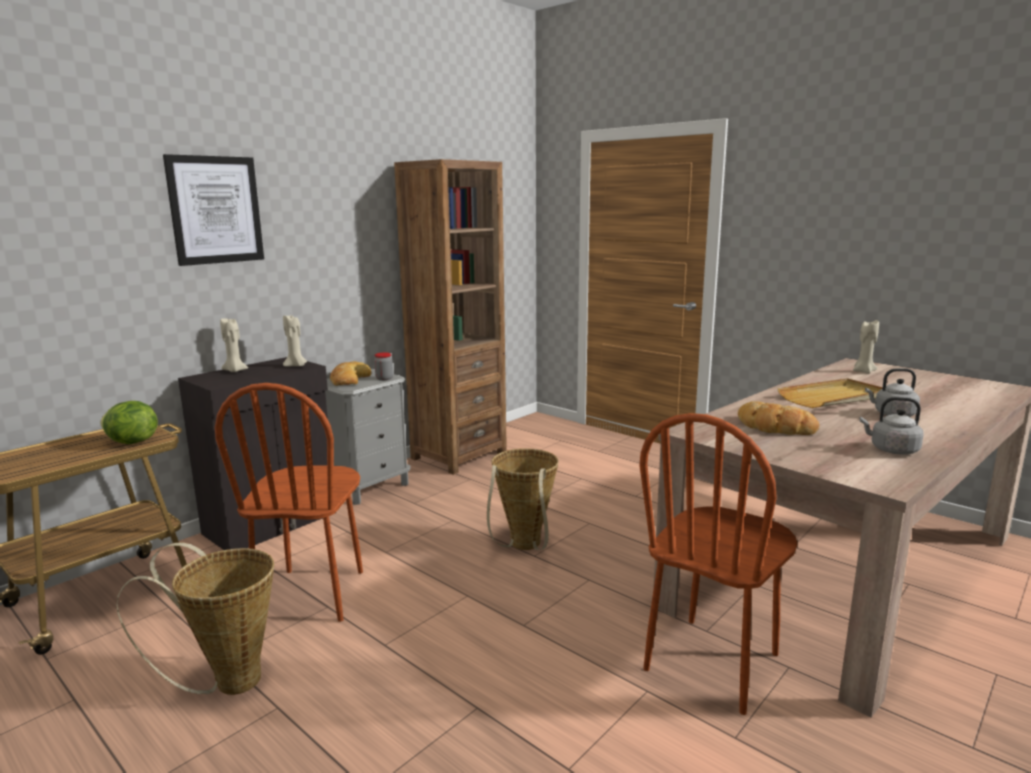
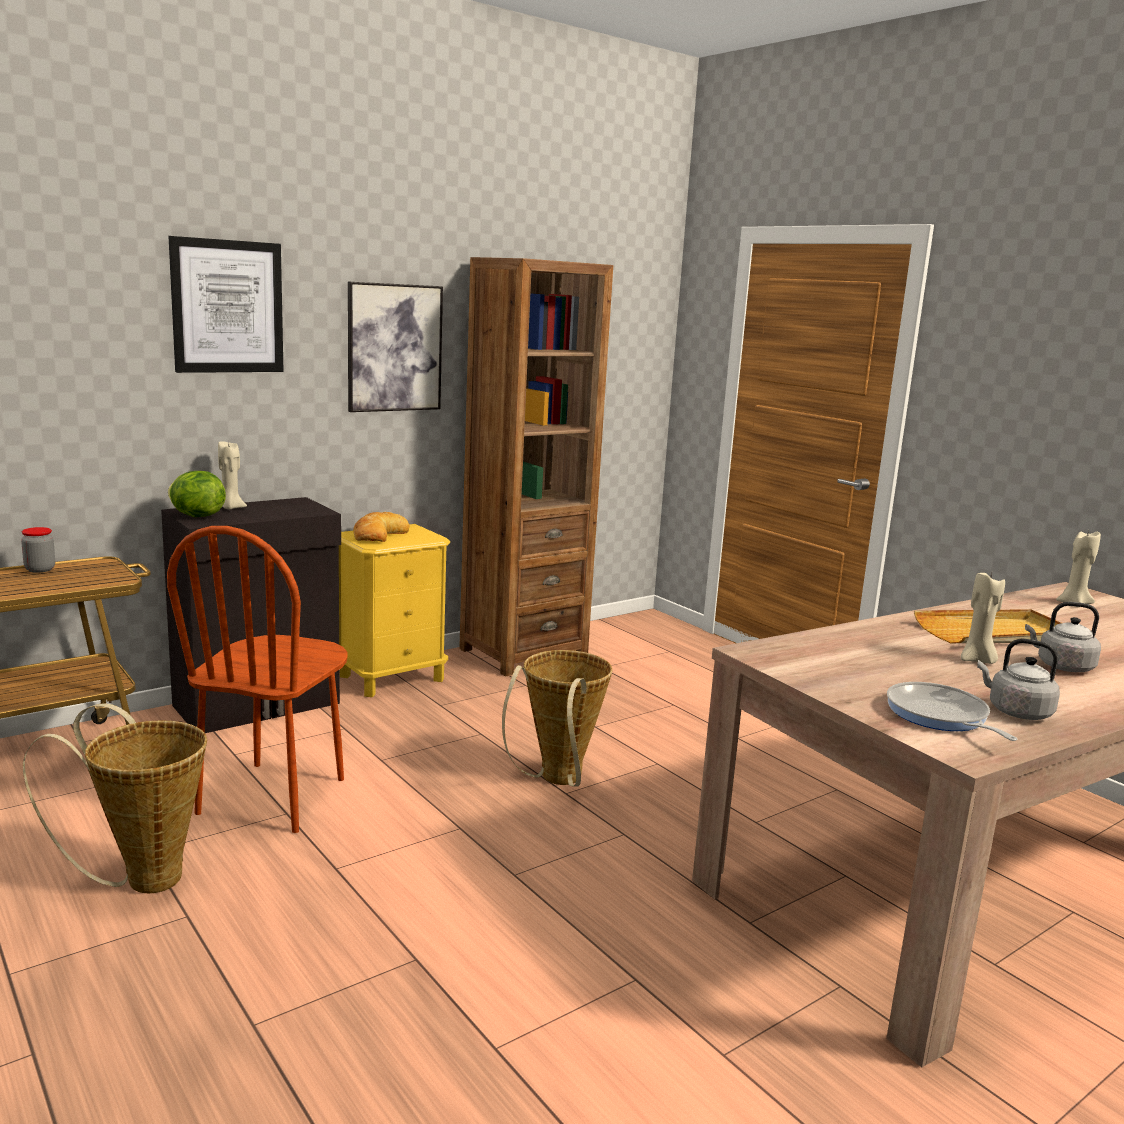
camera: 10 degrees right, 0 degrees up
(131, 442) = (87, 581): lettuce -> lettuce (196, 516)
(296, 366) = (306, 510): beige candle -> beige candle (977, 660)
(345, 235) = (394, 348): none -> picture
(368, 487) = (391, 677): grey nightstand -> yellow nightstand
(384, 378) = (422, 539): jar -> jar (40, 569)
(713, 662) = (739, 962): brown chair -> none
(775, 427) = (876, 661): bread -> none
(847, 460) = (939, 716): none -> frying pan

